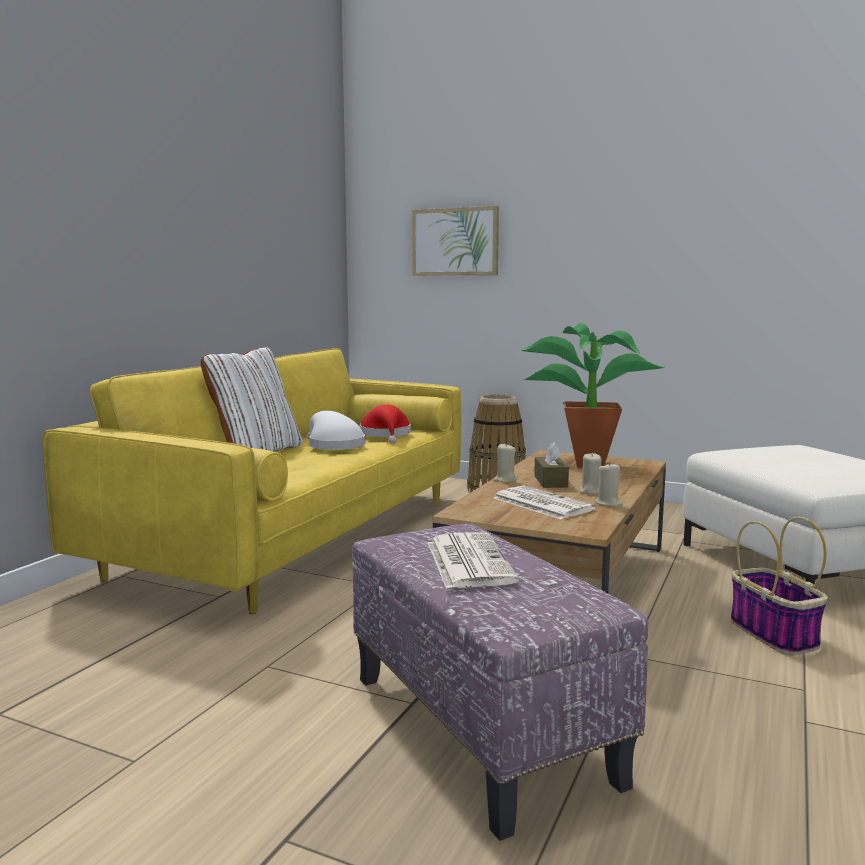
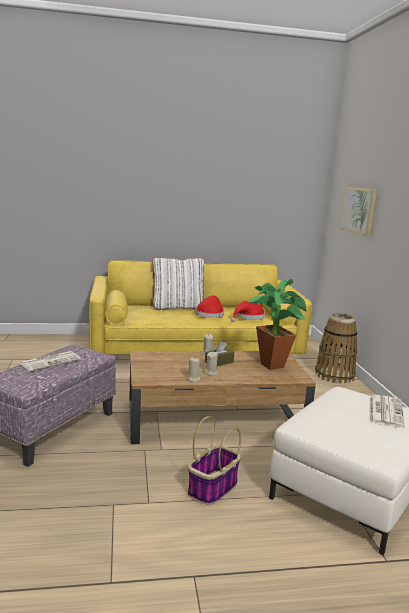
camera: 55 degrees right, 5 degrees up
(334, 445) = (210, 314): white hat -> red hat
(541, 504) = (174, 366): newspaper -> newspaper (385, 411)

